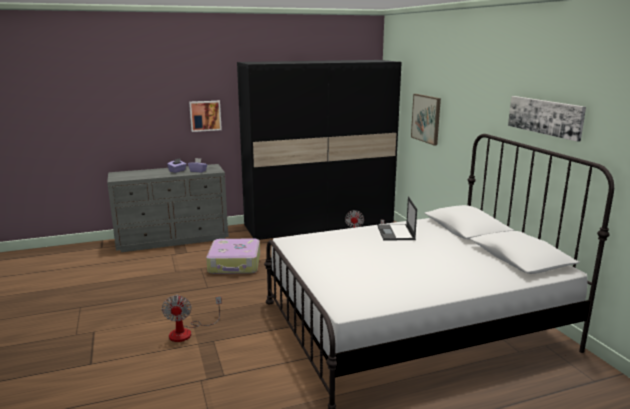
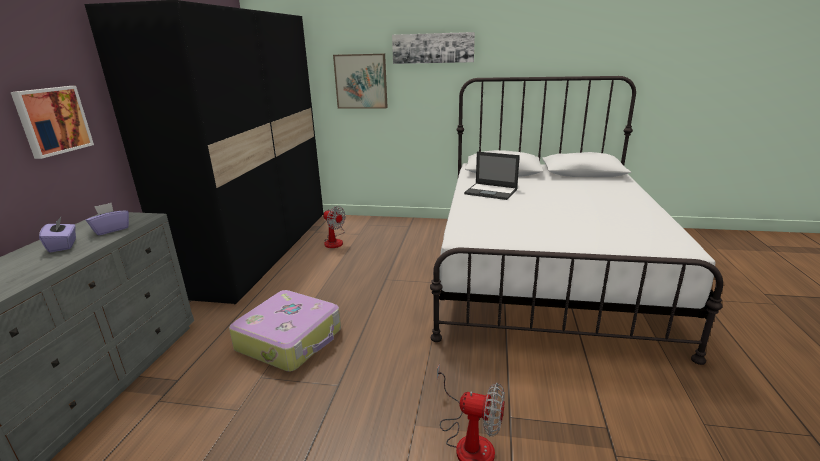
camera: 60 degrees left, 5 degrees up
(545, 117) = (549, 48): picture -> picture (433, 48)

